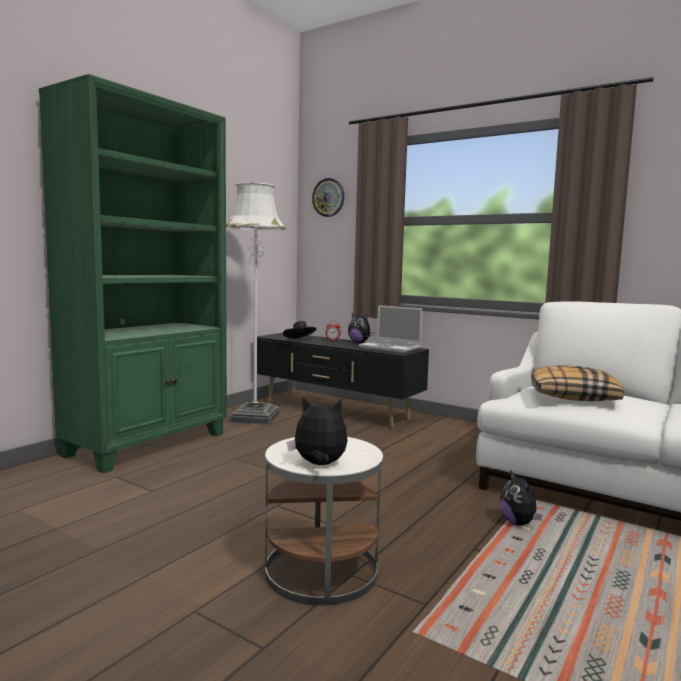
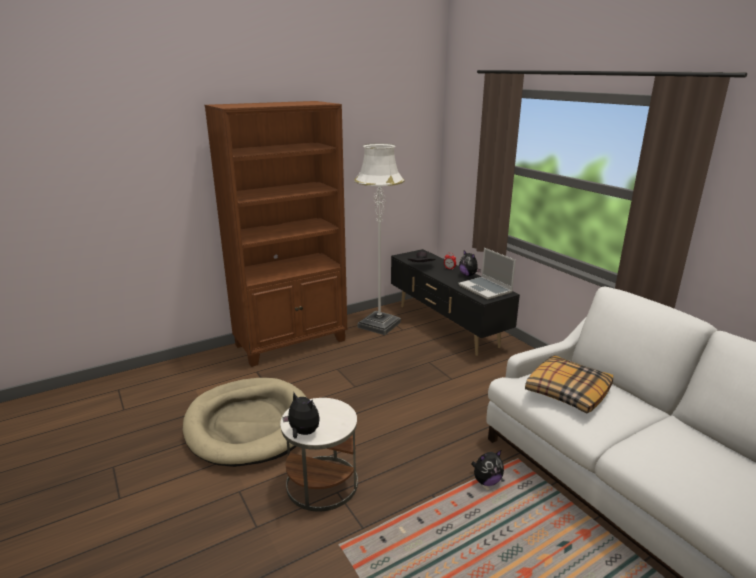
camera: 25 degrees right, 15 degrees up
(149, 444) = (292, 343): green bookcase -> brown bookcase
(149, 531) = (249, 424): none -> beige dog bed
(328, 197) = (463, 135): wall clock -> none
(518, 523) = (486, 481): plush toy -> plush toy turned 120 degrees counterclockwise

